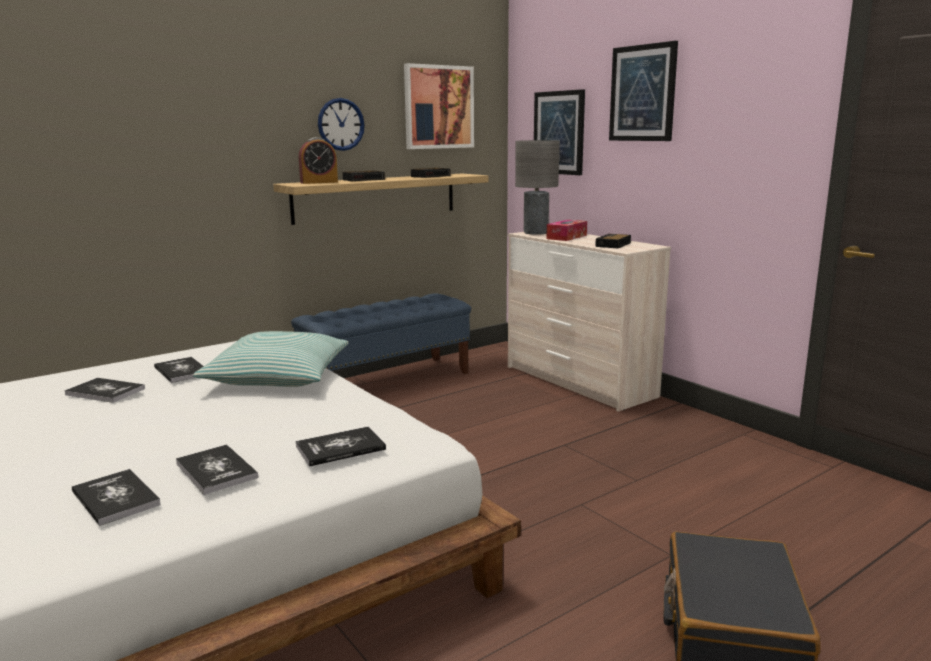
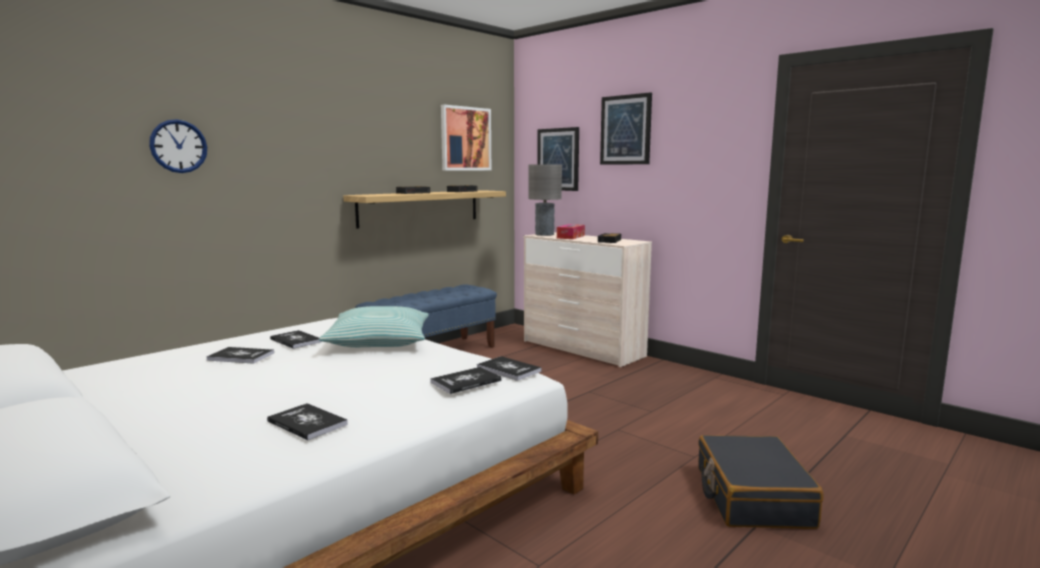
camera: 10 degrees left, 5 degrees down
(216, 470) = (377, 401): book -> book (508, 369)
(319, 182) = (380, 194): alarm clock -> none
(341, 124) = (394, 149): wall clock -> wall clock (178, 146)

